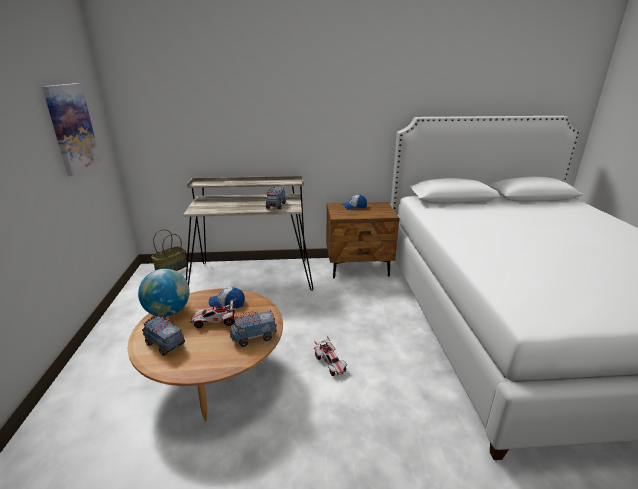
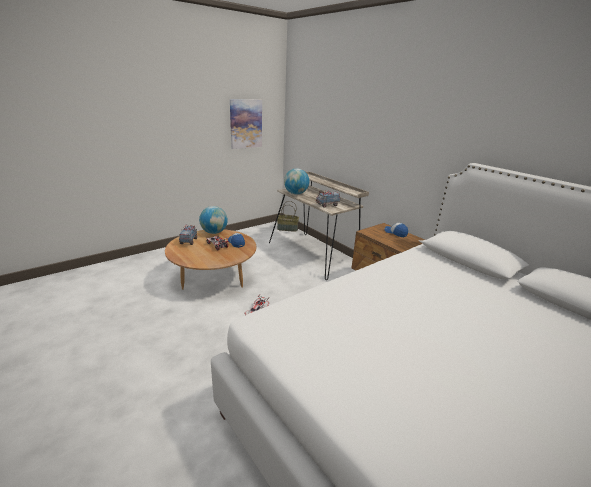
camera: 55 degrees right, 0 degrees up
(216, 209) = (296, 193): none -> globe
(254, 337) = (212, 260): toy truck -> none

